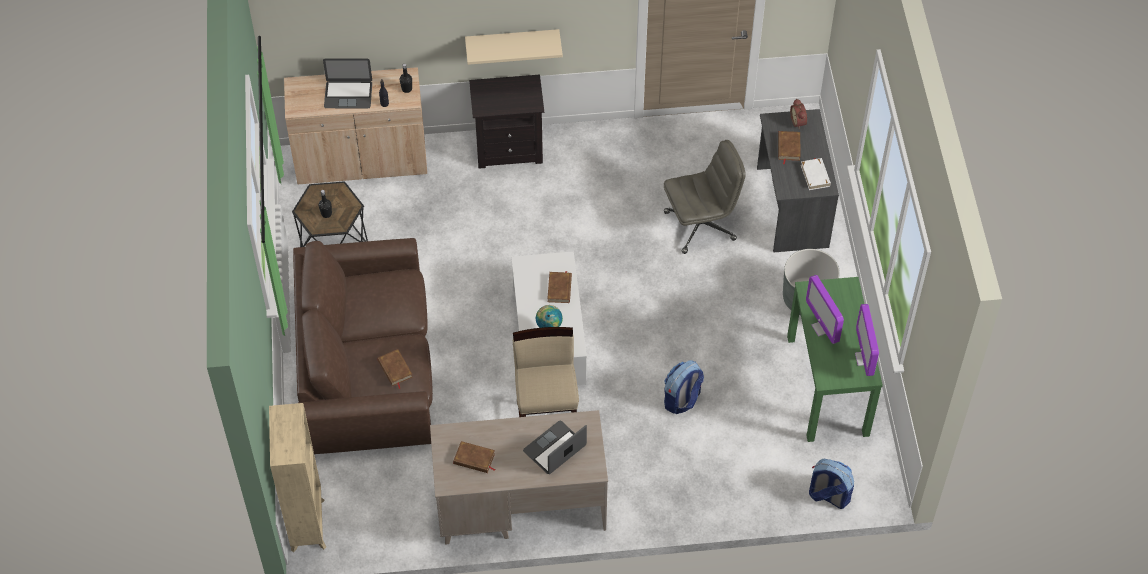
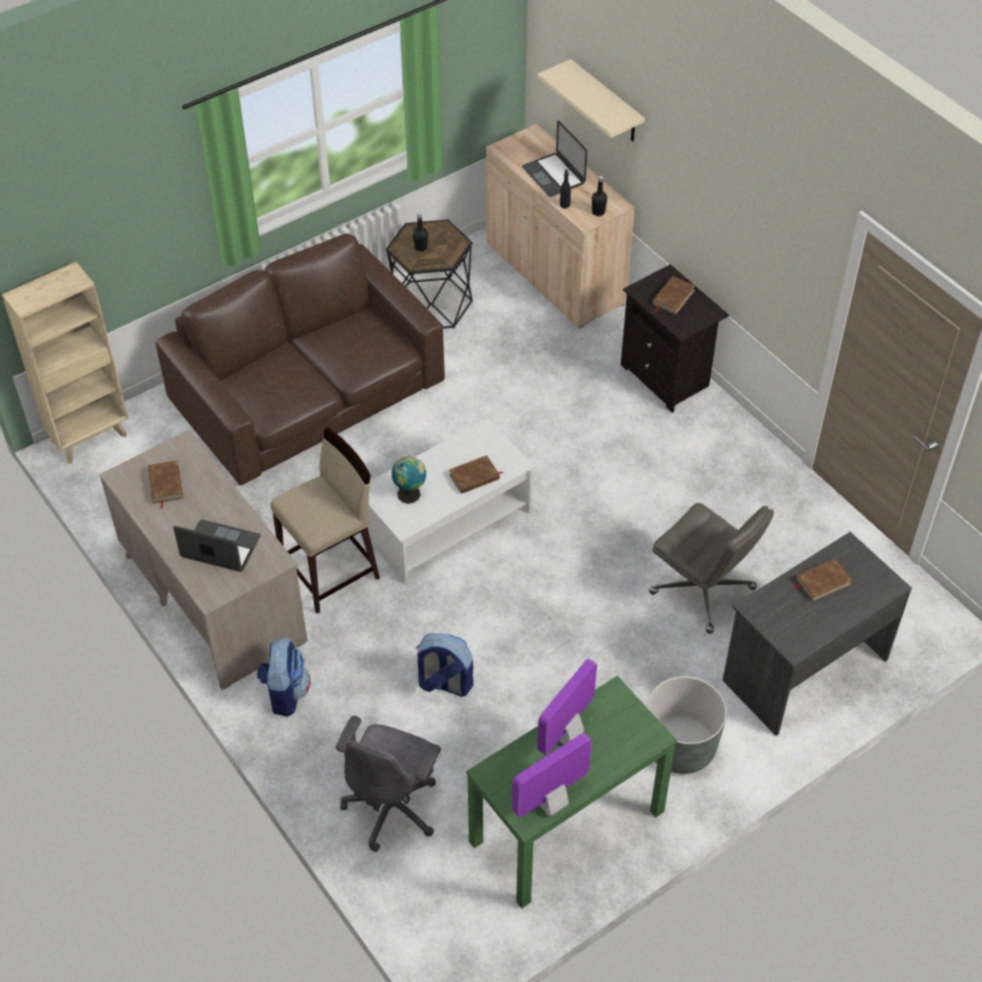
camera: 60 degrees right, 5 degrees down
(395, 369) = (275, 391): brown book -> brown book (673, 297)
(512, 42) = (717, 249): beige shelf -> beige shelf (606, 102)
(758, 471) = (393, 807): none -> grey office chair
(799, 121) = (872, 575): alarm clock -> none
(815, 175) = (803, 628): white book -> none
(828, 496) = (403, 900): backpack -> backpack (285, 693)

